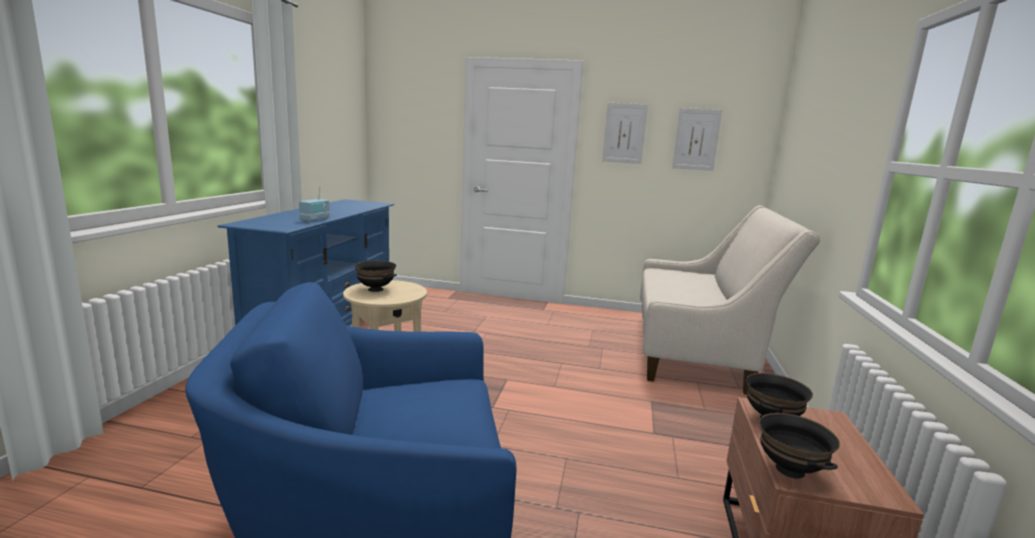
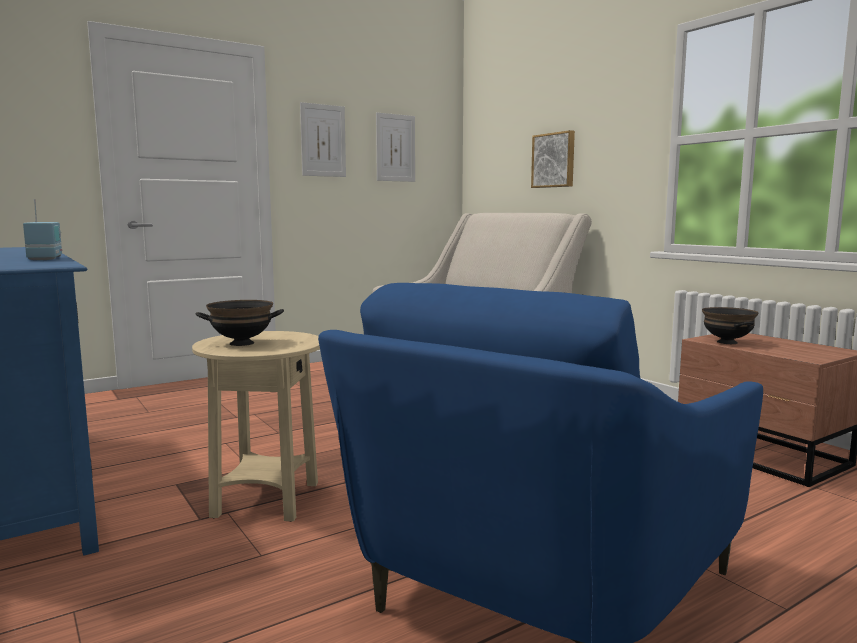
camera: 45 degrees left, 5 degrees down
(790, 470) = (800, 356): black bowl -> none
(817, 166) = (554, 160): none -> picture

